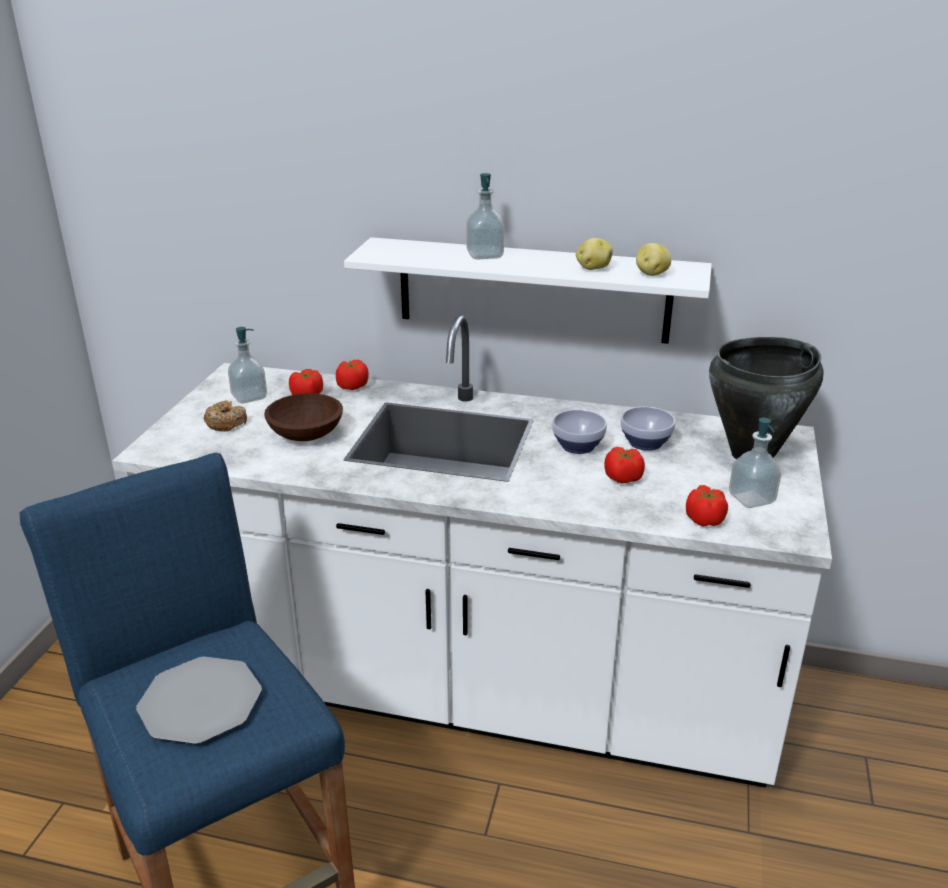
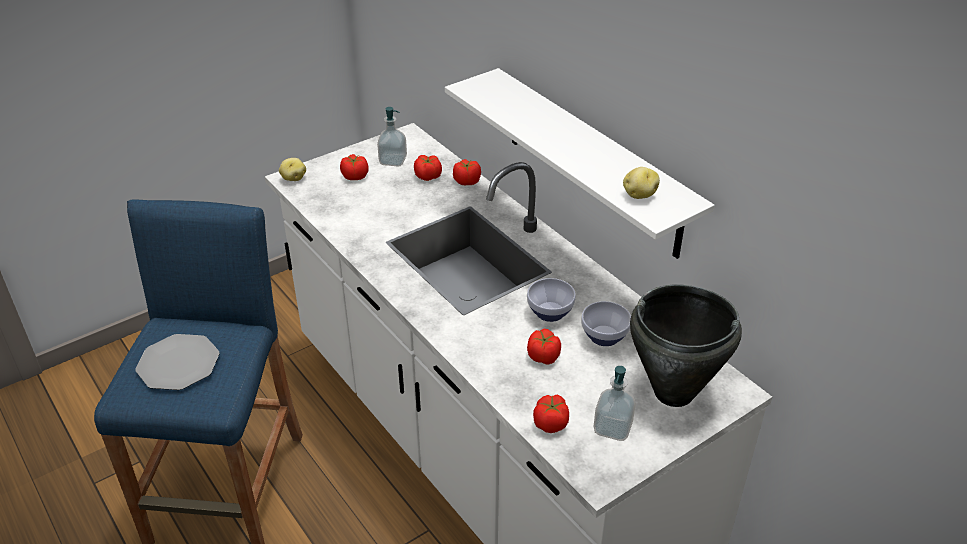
camera: 40 degrees right, 10 degrees up
(226, 423) = (355, 176): donut -> tomato
(307, 434) = (389, 209): brown bowl -> none
(485, 255) = (546, 120): soap dispenser -> none
(593, 268) = (603, 169): potato -> potato (293, 178)

